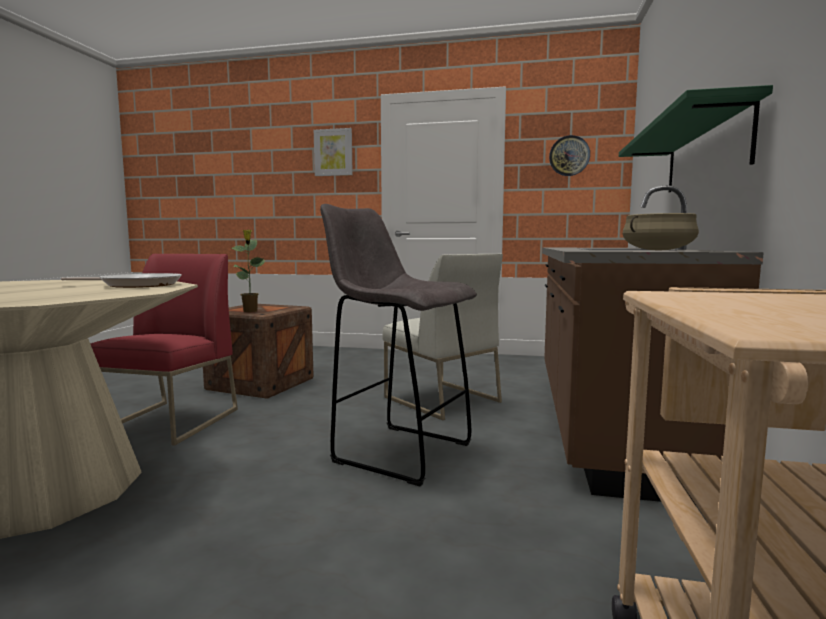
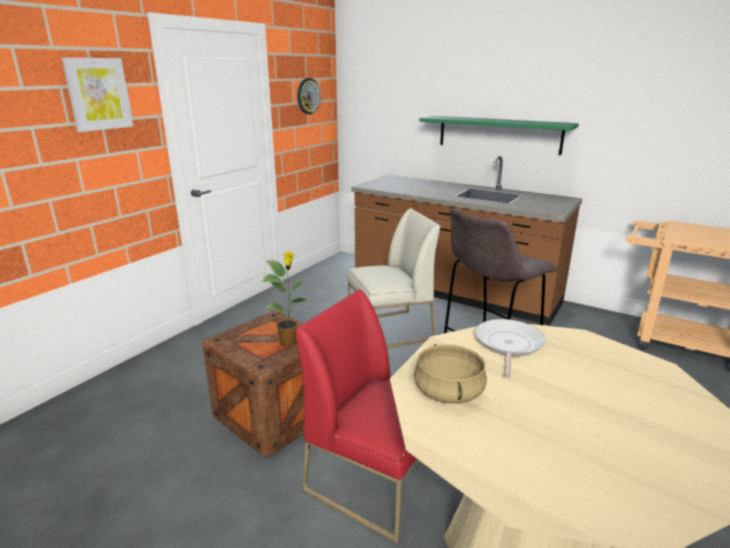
camera: 70 degrees left, 15 degrees up
(657, 250) = (546, 201): beige cooking pot -> beige cooking pot (447, 392)

